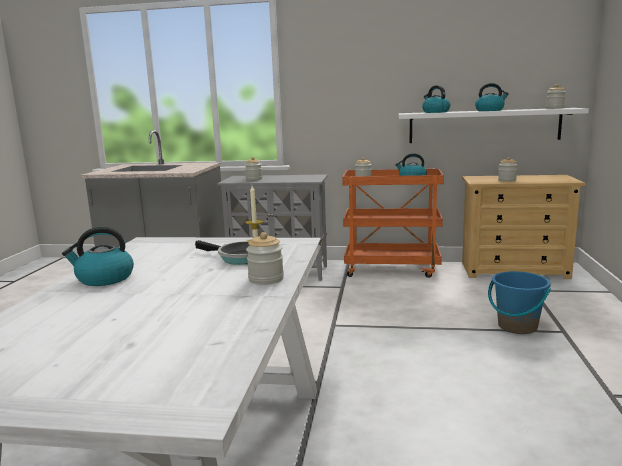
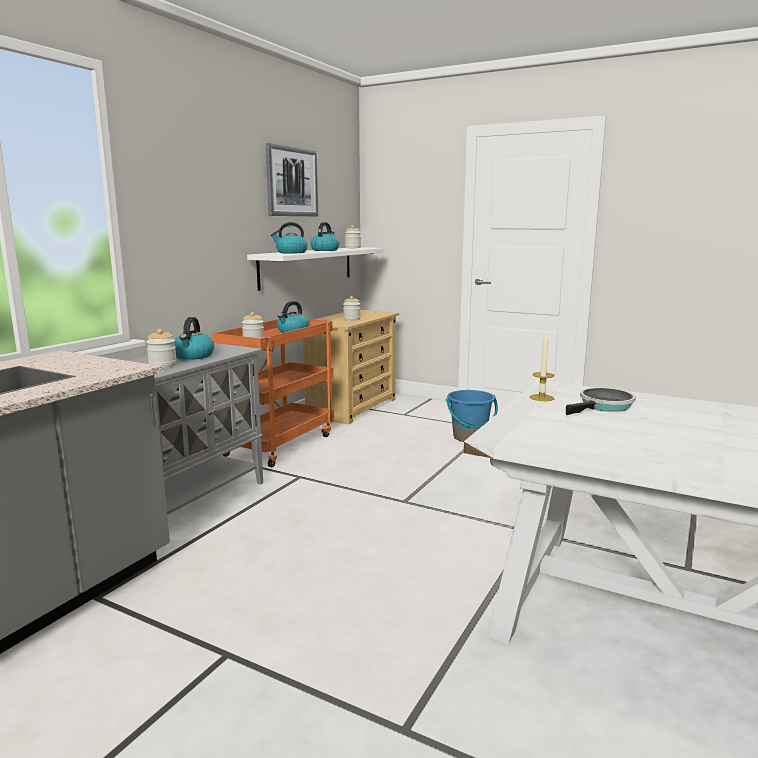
camera: 70 degrees left, 0 degrees up
(104, 279) = (674, 456): kettle -> kettle (193, 356)
(266, 279) = (678, 404): jar -> none
(466, 48) = (292, 182): none -> picture

